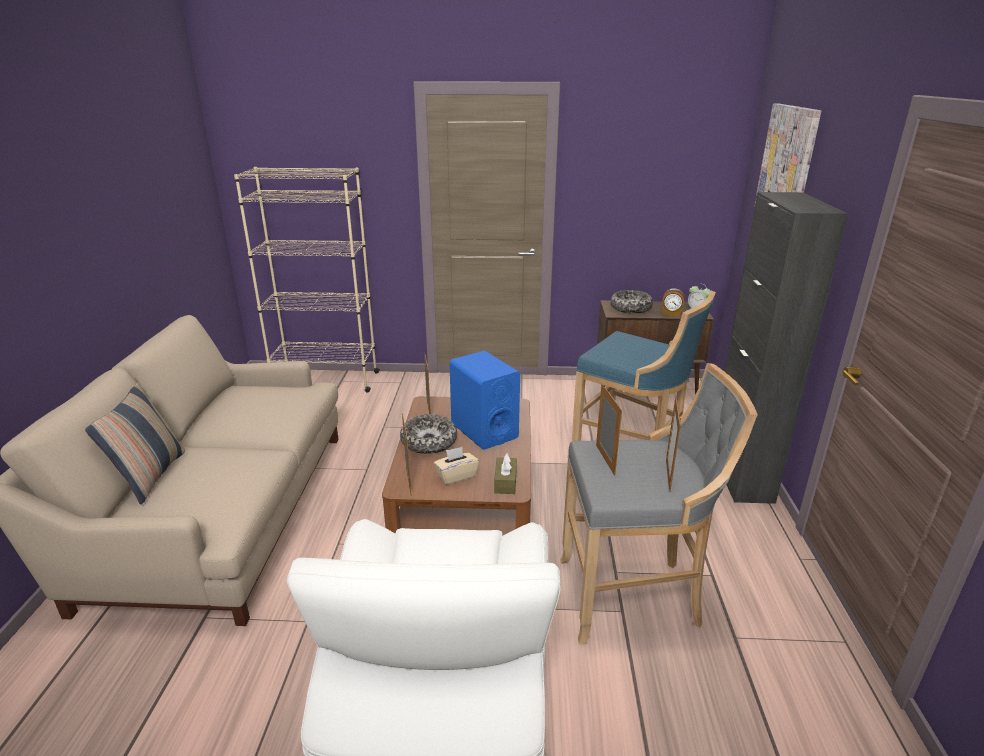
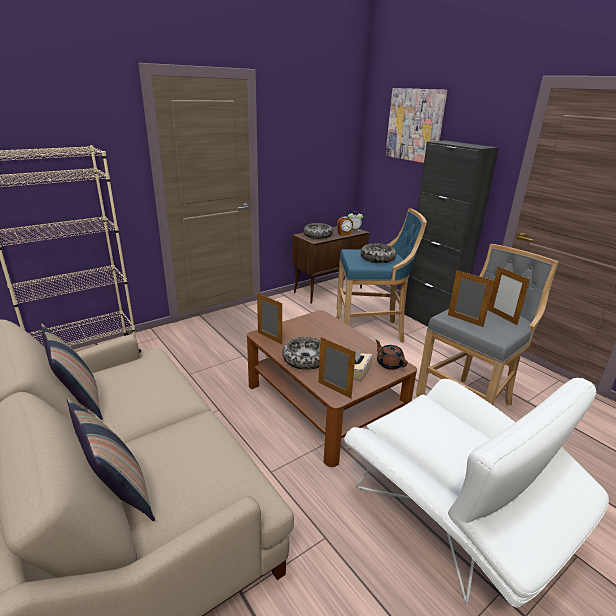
camera: 40 degrees left, 0 degrees up
(217, 403) = (80, 401): none -> pillow
(484, 430) = (327, 338): blue speaker -> none
(505, 482) = (389, 364): brown tissue box -> brown teapot
(639, 354) = (377, 258): none -> bowl

